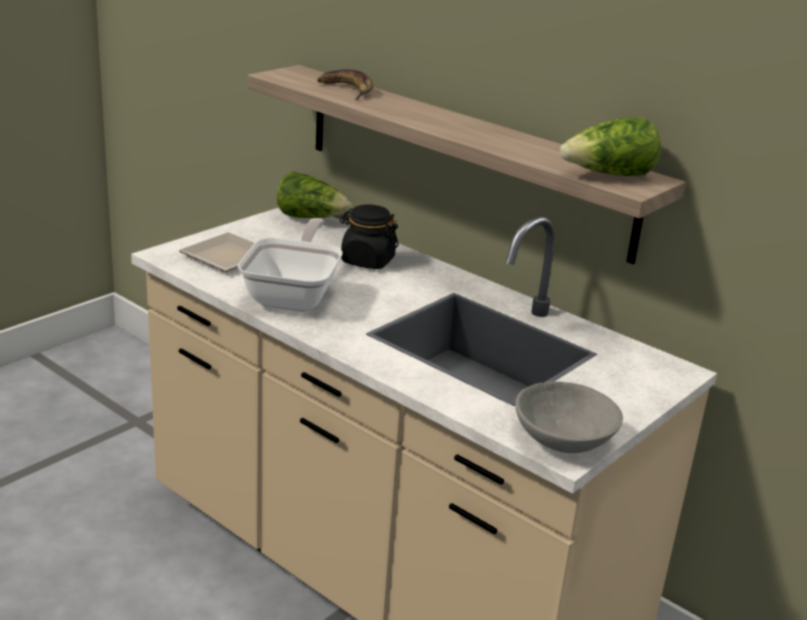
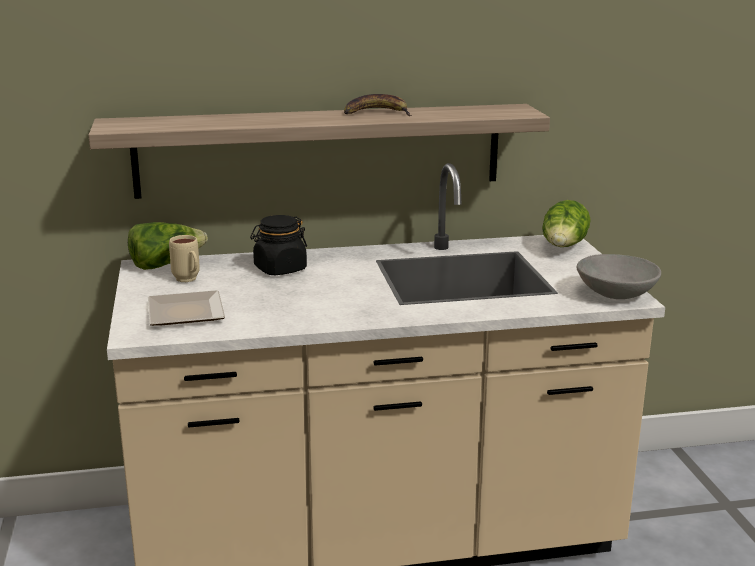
camera: 50 degrees left, 5 degrees down
(290, 237) = (188, 281): none -> beige mug
(294, 295) = (301, 309): frying pan -> none
(347, 90) = (199, 120): banana -> banana (377, 113)
(608, 175) = (497, 112): lettuce -> lettuce (564, 247)

